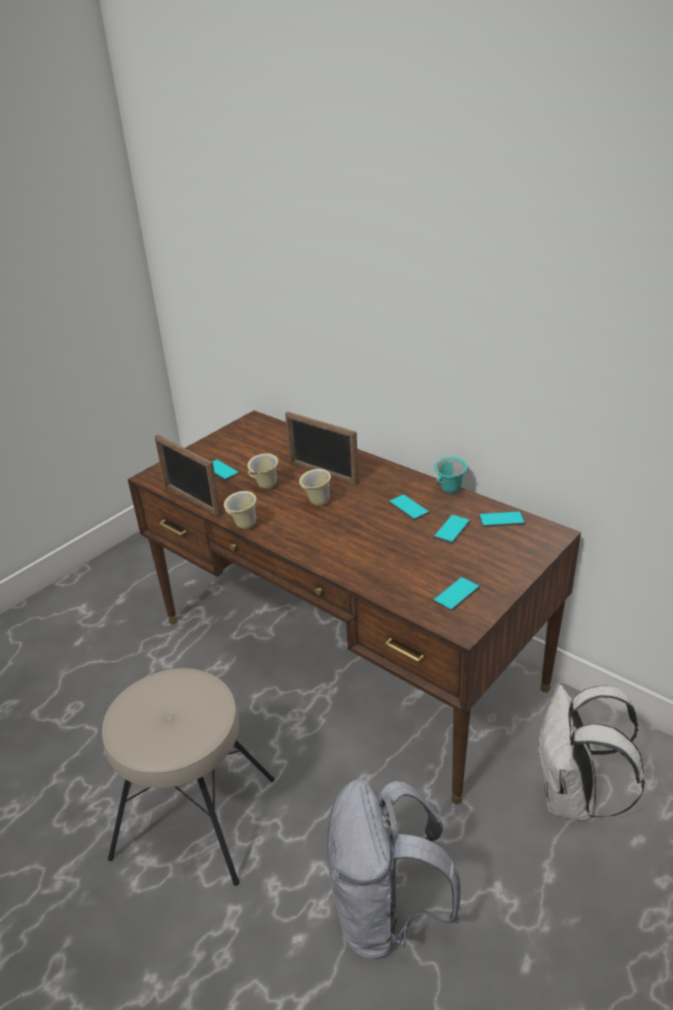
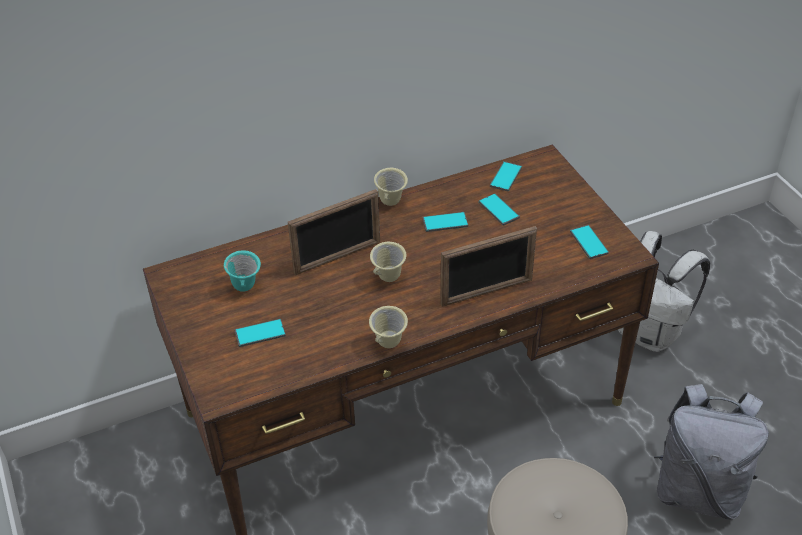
camera: 65 degrees left, 10 degrees up
(191, 501) = (305, 374): picture frame -> picture frame (487, 292)
(265, 487) = (327, 307): beige mug -> beige mug (391, 203)
(450, 491) = (439, 188): turquoise mug -> turquoise mug (246, 288)

